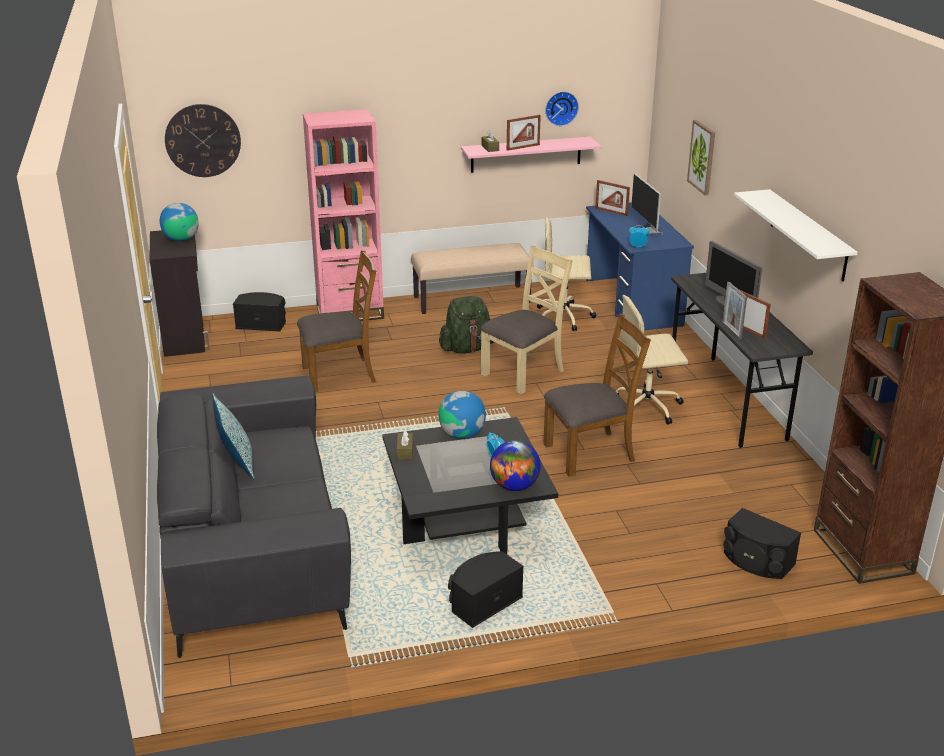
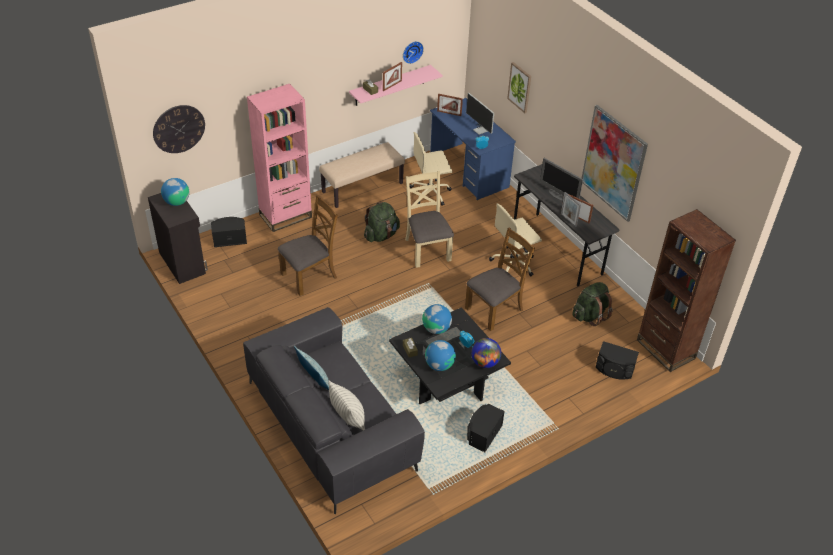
camera: 20 degrees left, 15 degrees up
(253, 513) = (348, 418): none -> pillow
(439, 476) = (439, 365): none -> globe
(524, 372) = (427, 249): beige chair -> beige chair turned 45 degrees counterclockwise
(744, 485) = (590, 315): none -> green backpack
(808, 235) = (613, 163): white shelf -> picture

